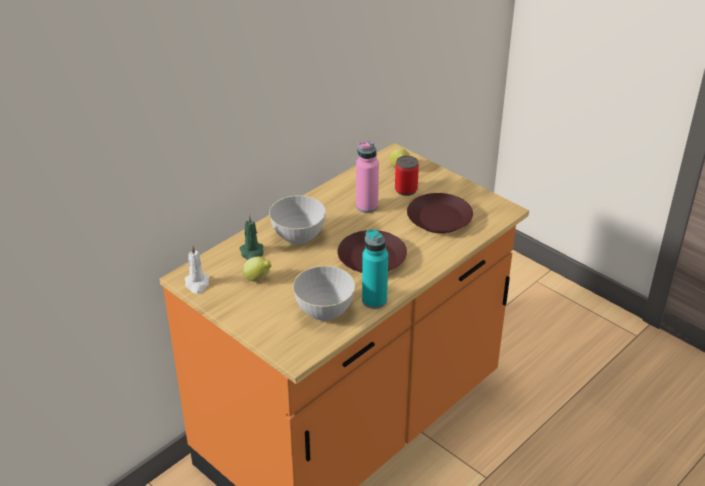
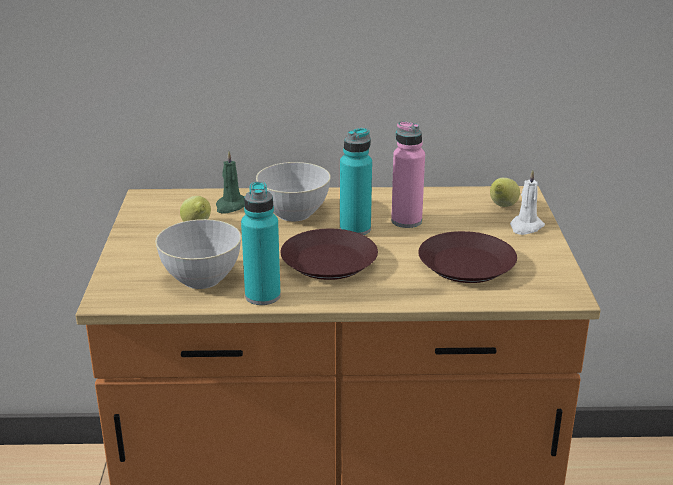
camera: 45 degrees right, 10 degrees down
(197, 284) = (145, 206): white candle -> white candle (525, 227)
(349, 228) = (355, 229): none -> turquoise bottle
(406, 190) = (475, 226): can -> none

